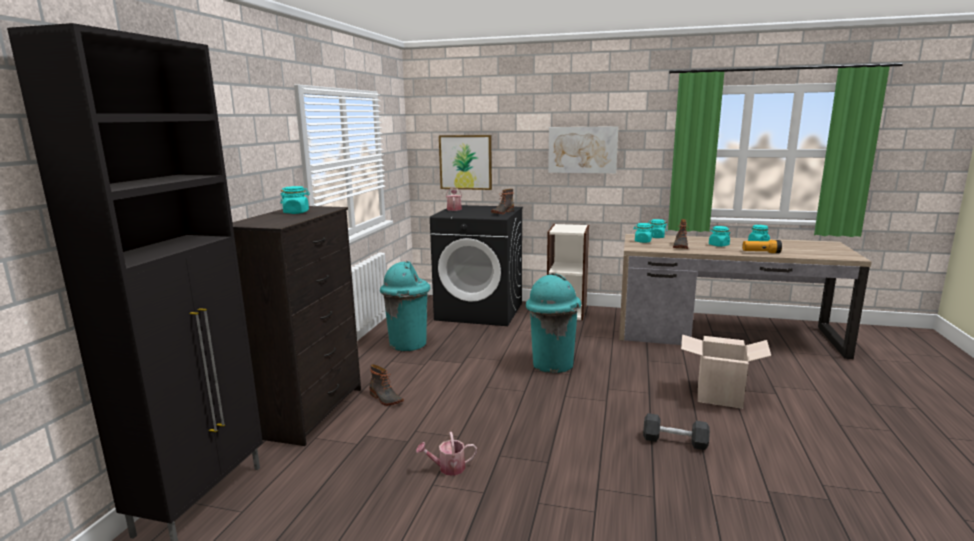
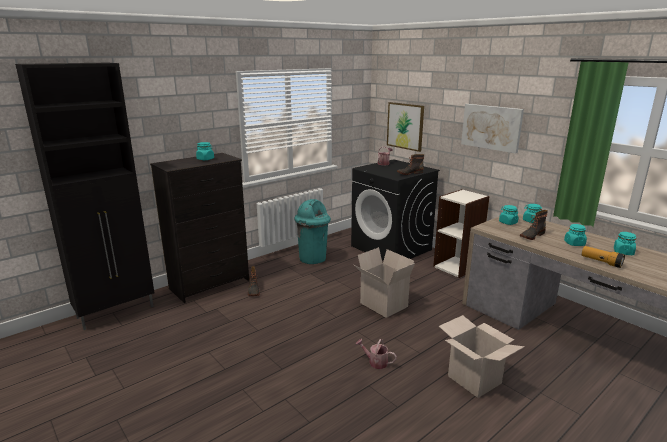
camera: 35 degrees right, 5 degrees up
(448, 468) = (227, 346): watering can -> watering can (375, 362)
(552, 364) = (382, 305): turquoise trash can -> cardboard box
(674, 441) = (382, 395): black dumbbell -> none

